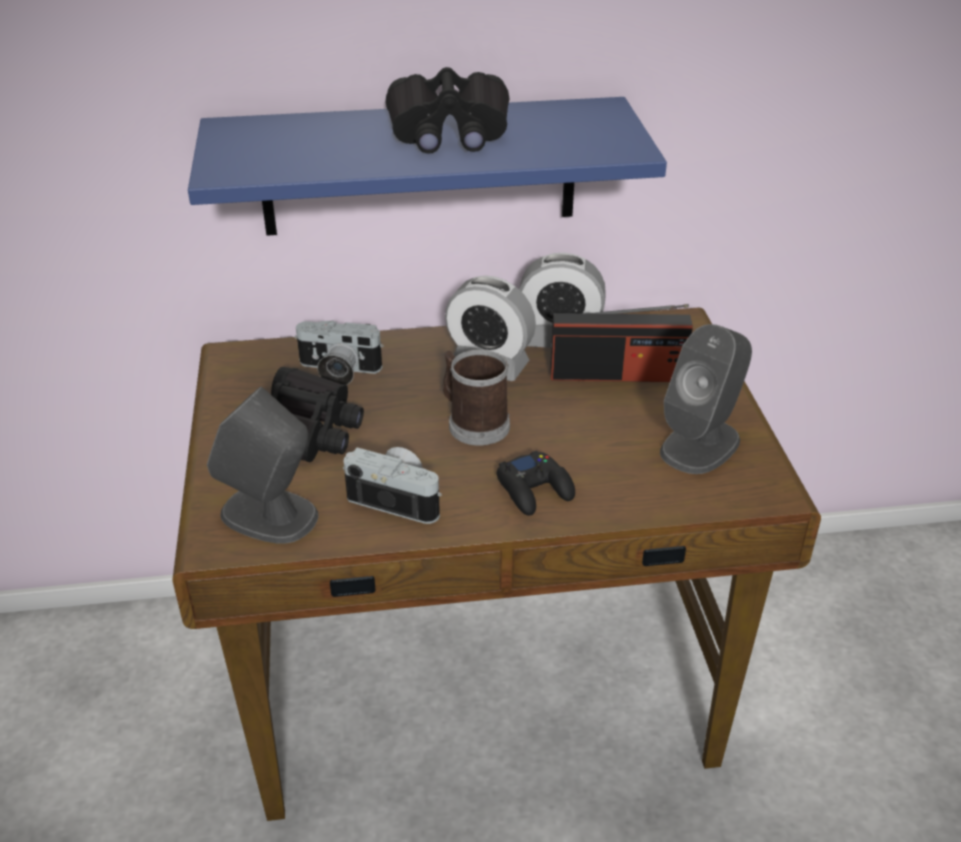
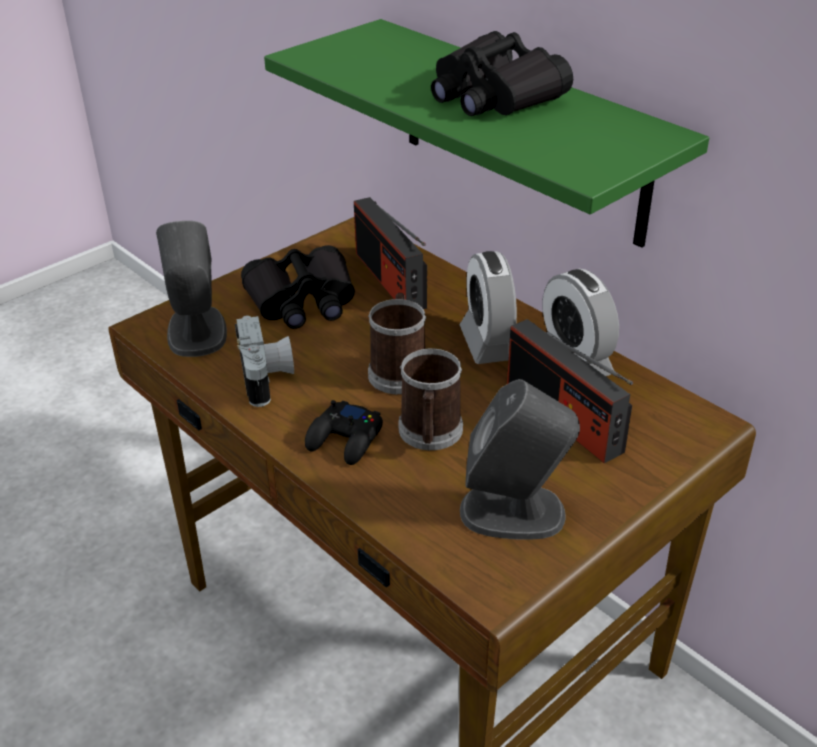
camera: 55 degrees right, 0 degrees up
(337, 372) = (390, 280): camera -> radio
(419, 167) = (521, 131): blue shelf -> green shelf
(572, 443) = (430, 434): none -> mug

